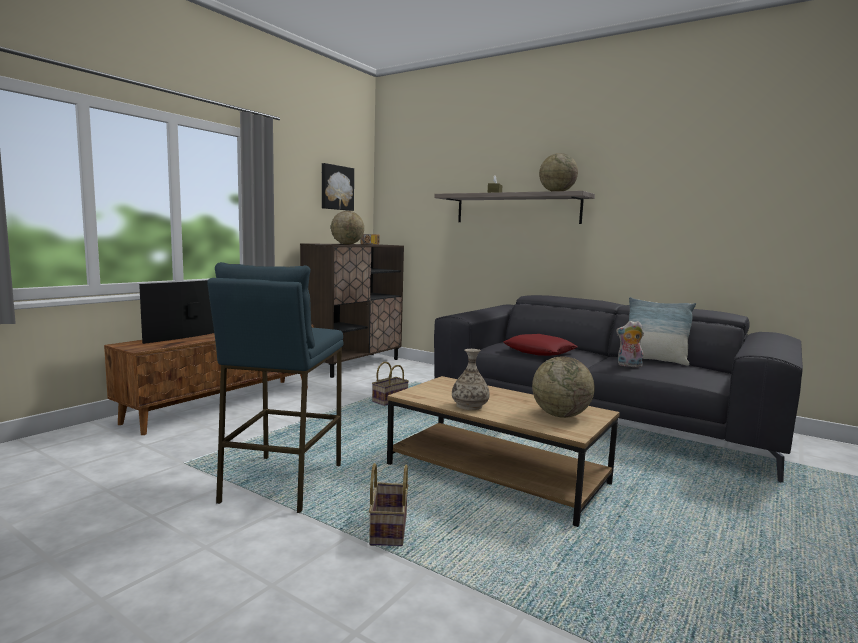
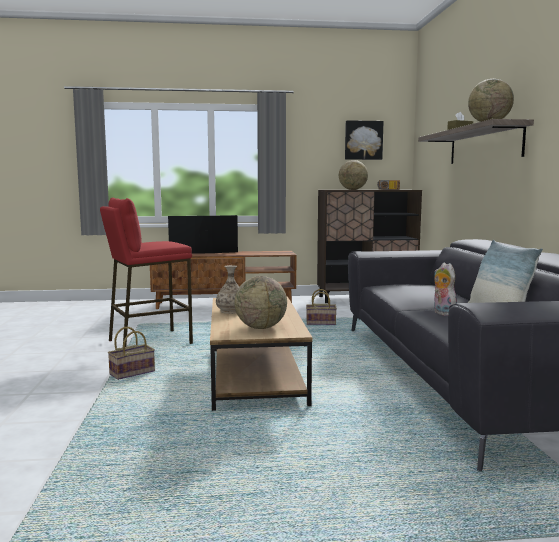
camera: 50 degrees right, 0 degrees up
(281, 483) = (149, 342): blue stool -> red stool
(539, 351) = (407, 292): red pillow -> none

